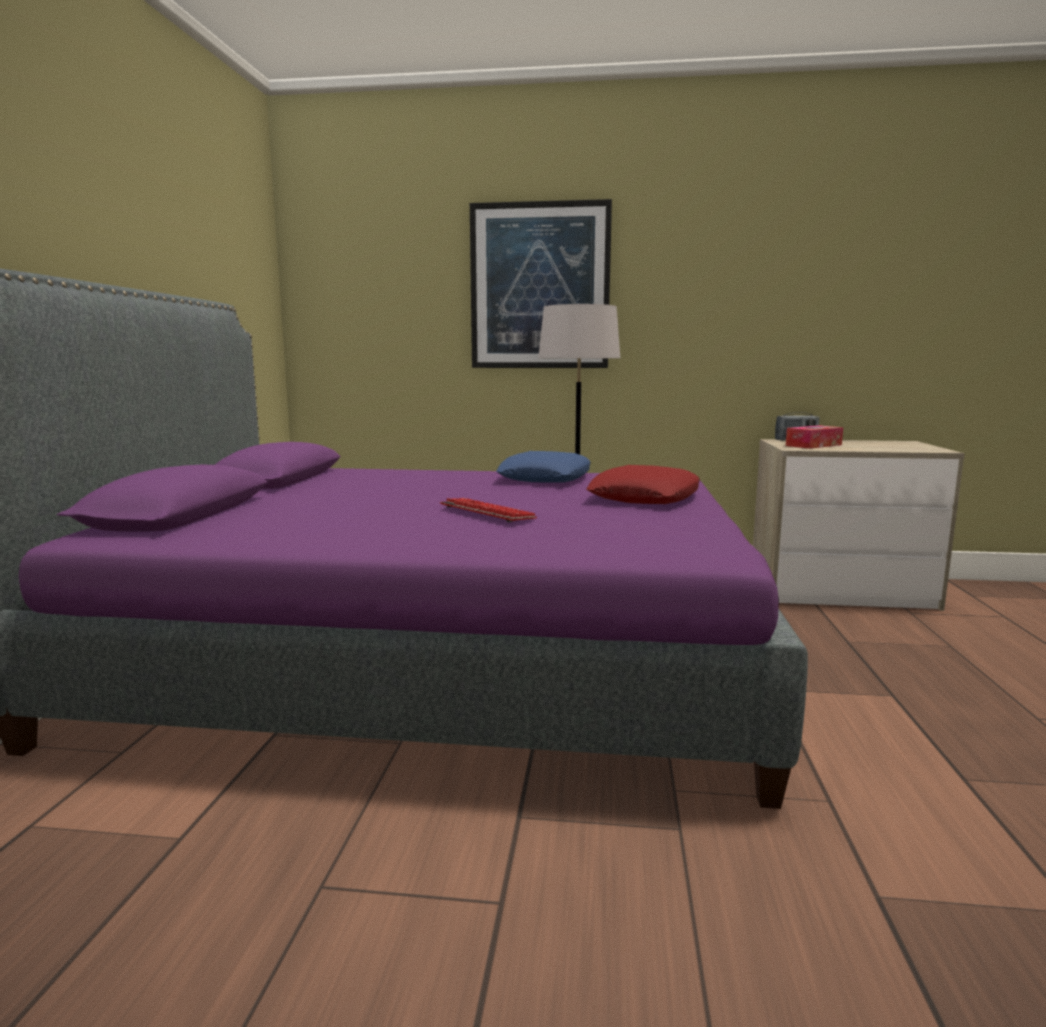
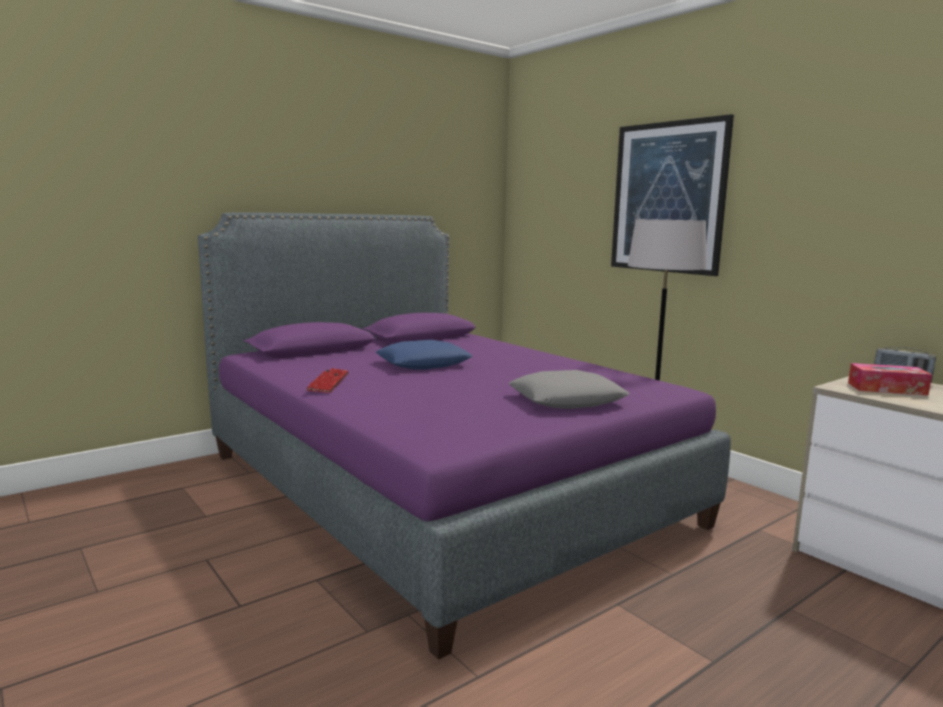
camera: 45 degrees right, 0 degrees up
(486, 512) = (422, 384): keyboard -> keyboard (328, 382)
(545, 478) = (566, 369): blue pillow -> blue pillow (424, 363)
(644, 497) = (567, 400): red pillow -> grey pillow

